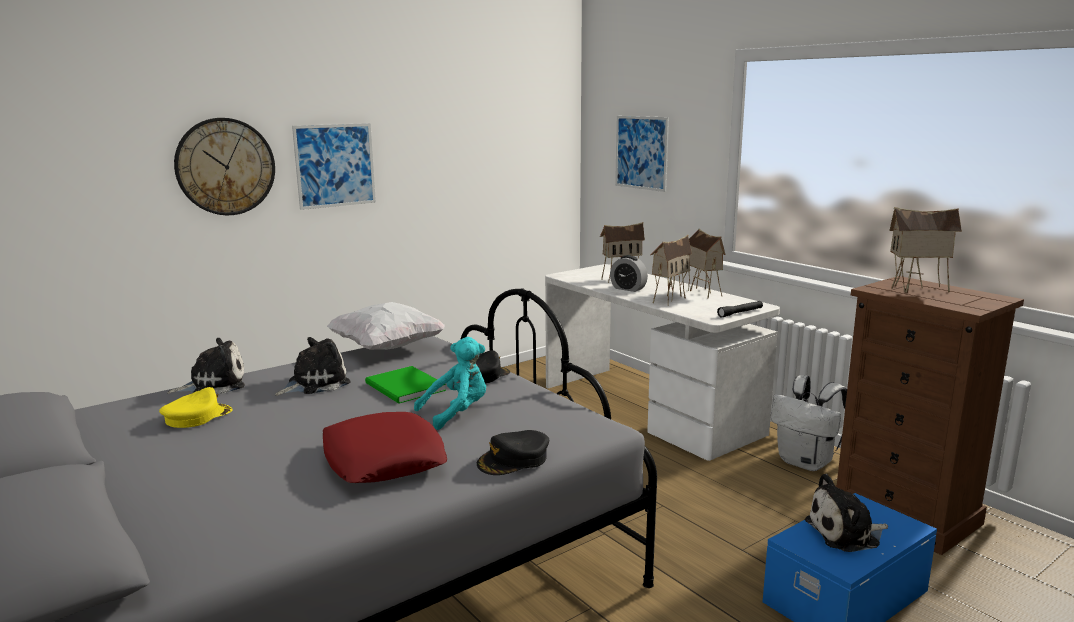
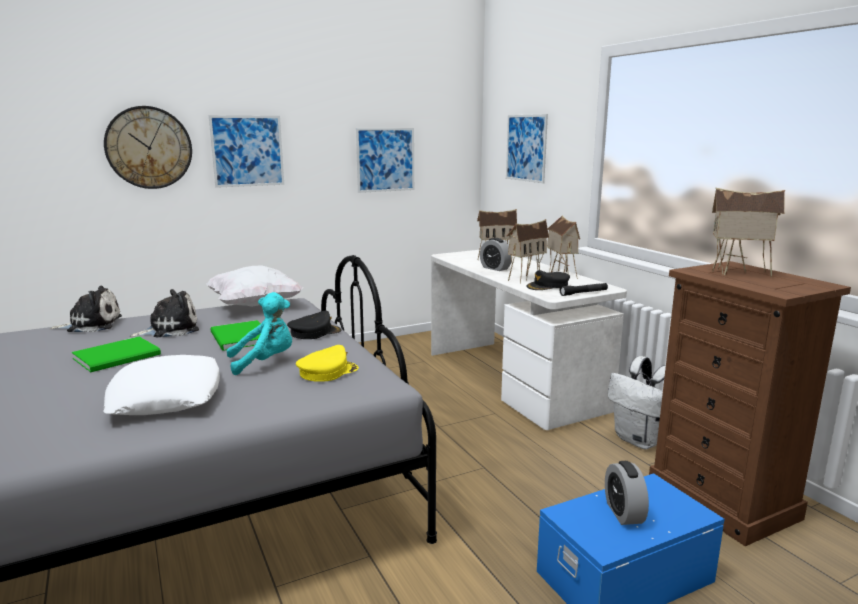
camera: 10 degrees right, 0 degrees up
(197, 416) = (53, 349): yellow cap -> yellow cap (327, 371)
(286, 419) = (120, 356): none -> green book
(383, 459) = (166, 396): red pillow -> white pillow
(482, 168) = (385, 160): none -> picture
(514, 460) = (278, 407): black cap -> black cap (548, 286)
(846, 533) = (623, 513): plush toy -> alarm clock

